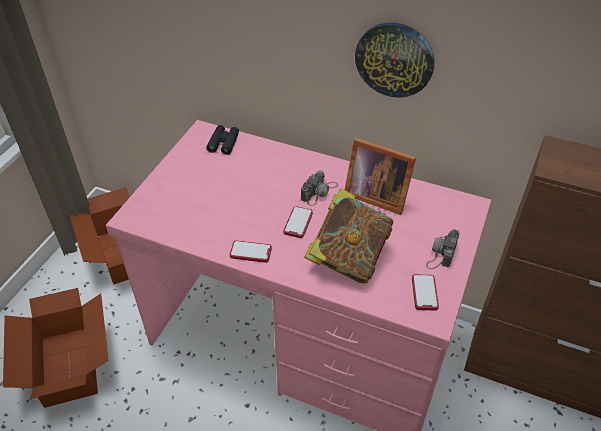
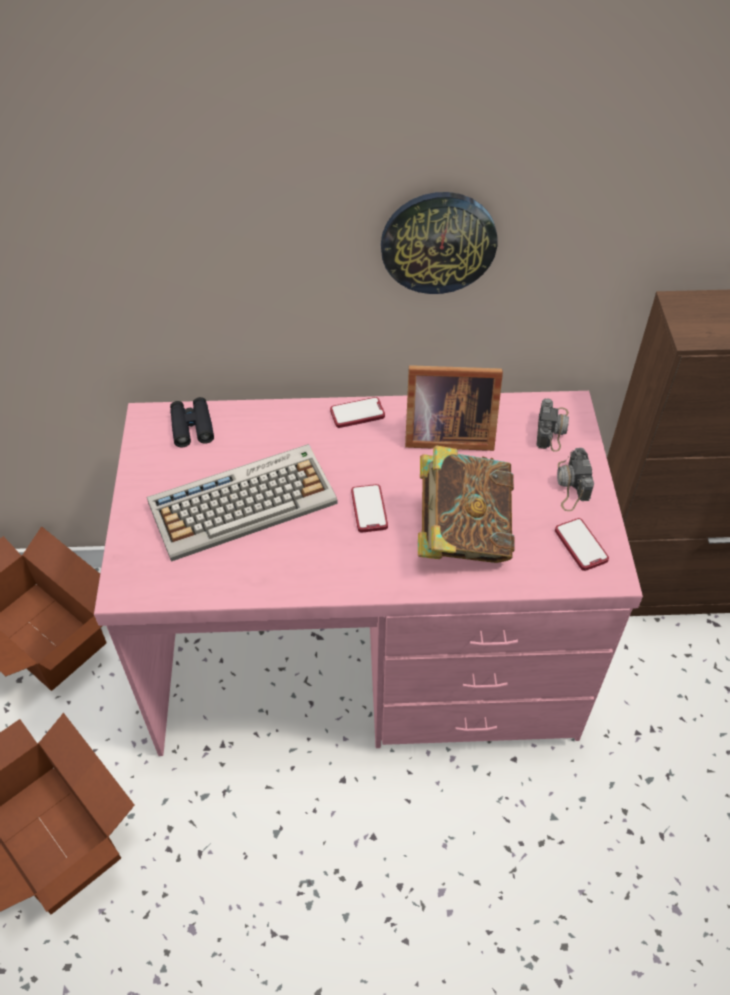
camera: 25 degrees left, 5 degrees up
(226, 193) = (244, 502): none -> keyboard
(250, 252) = (331, 575): phone -> phone (357, 414)
(319, 192) = (370, 454): camera -> camera (552, 428)

